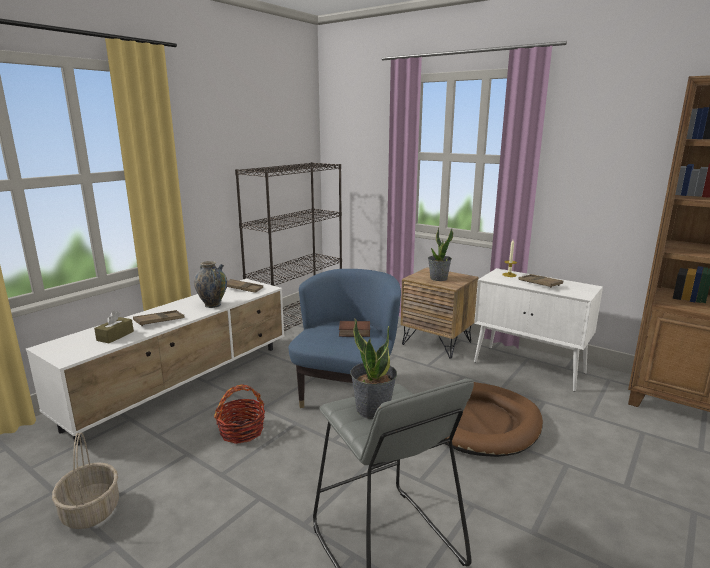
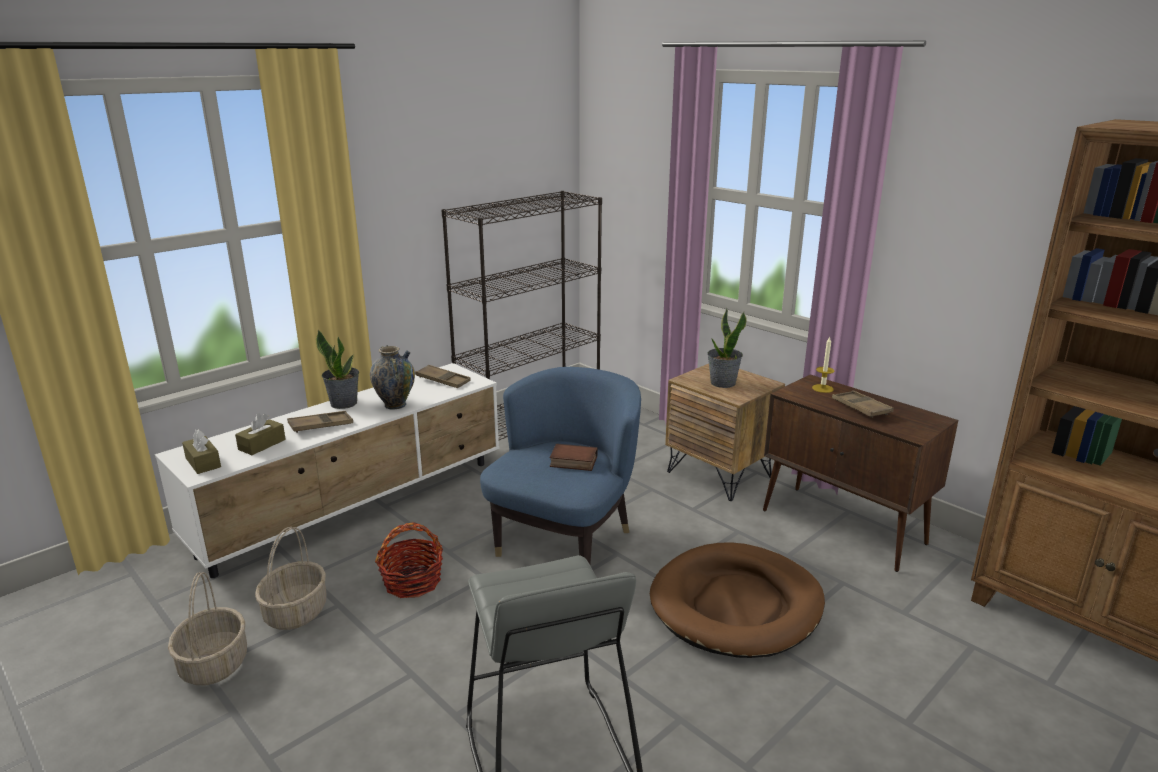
camera: 10 degrees right, 5 degrees up
(69, 351) = (203, 462): none -> brown tissue box
(153, 463) = (295, 612): none -> basket
(372, 409) = (529, 590): potted plant -> potted plant (344, 403)
(529, 368) = (844, 527): white cabinet -> brown cabinet

